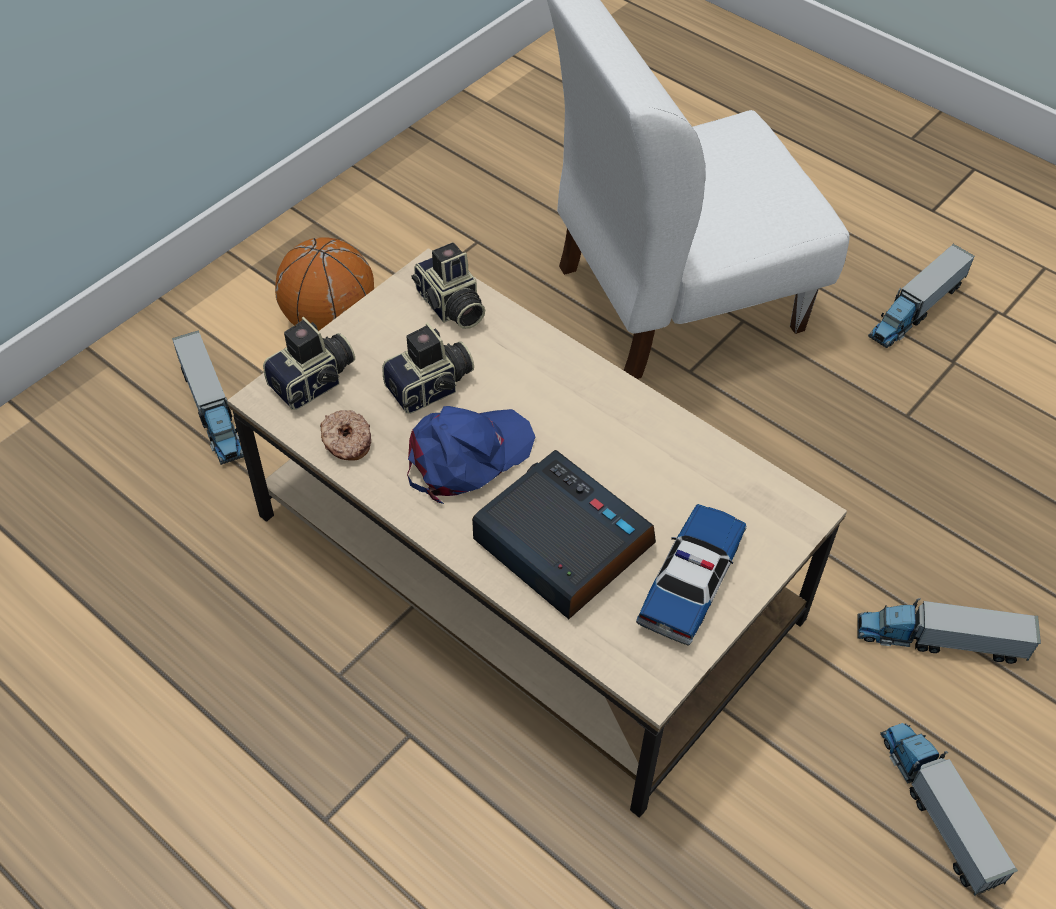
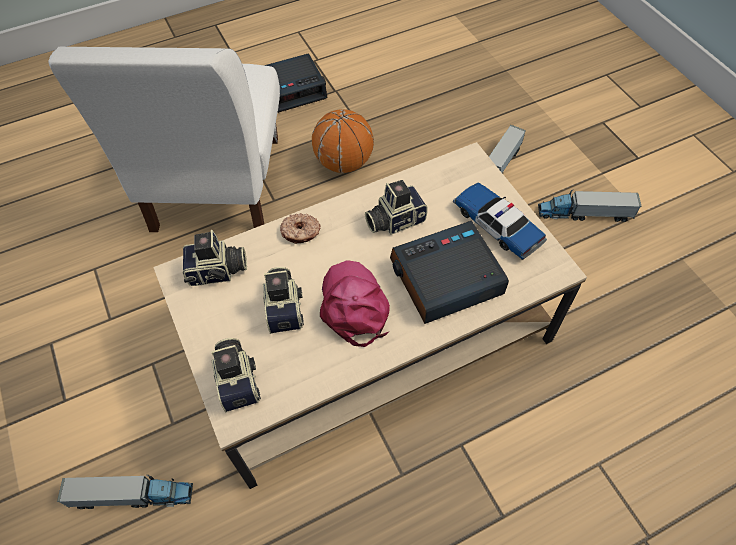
camera: 65 degrees left, 5 degrees up
(330, 322) = (102, 385): basketball -> basketball (344, 163)
(346, 442) = (305, 375): donut -> donut (300, 232)
(467, 456) = (354, 306): blue cap -> pink cap
(630, 454) = (394, 220): none -> camera
(916, 309) = (293, 89): toy truck -> alarm clock

